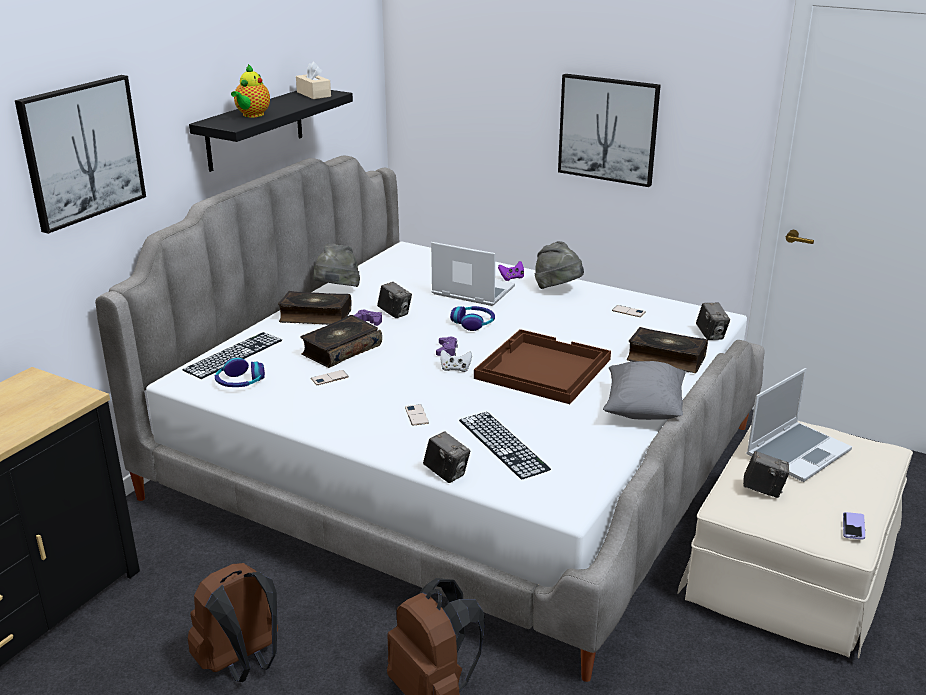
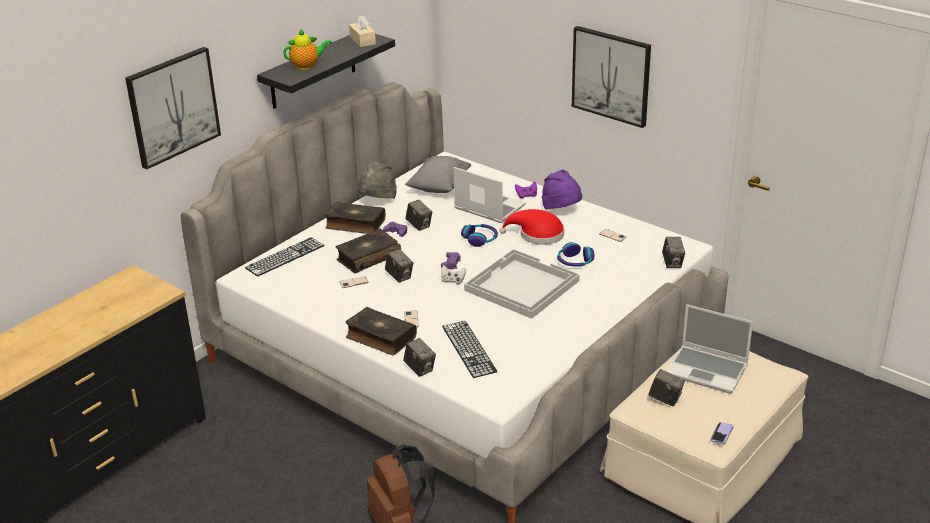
camera: 10 degrees right, 5 degrees up
(240, 382) = (285, 281): headphones -> headphones (575, 261)
(242, 664) = (269, 492): brown backpack -> none
(252, 115) = (307, 66): teapot -> teapot turned 135 degrees counterclockwise
(386, 368) = (399, 276): none -> camera
(540, 315) = (537, 235): none -> red hat
(541, 369) = (520, 285): brown tray -> white tray
(558, 289) = (561, 209): grey hat -> purple hat
(643, 409) = (587, 327): grey pillow -> grey pillow (439, 187)
(666, 358) = (625, 283): book -> book (380, 338)
(797, 452) = (708, 370): laptop -> laptop turned 60 degrees clockwise

